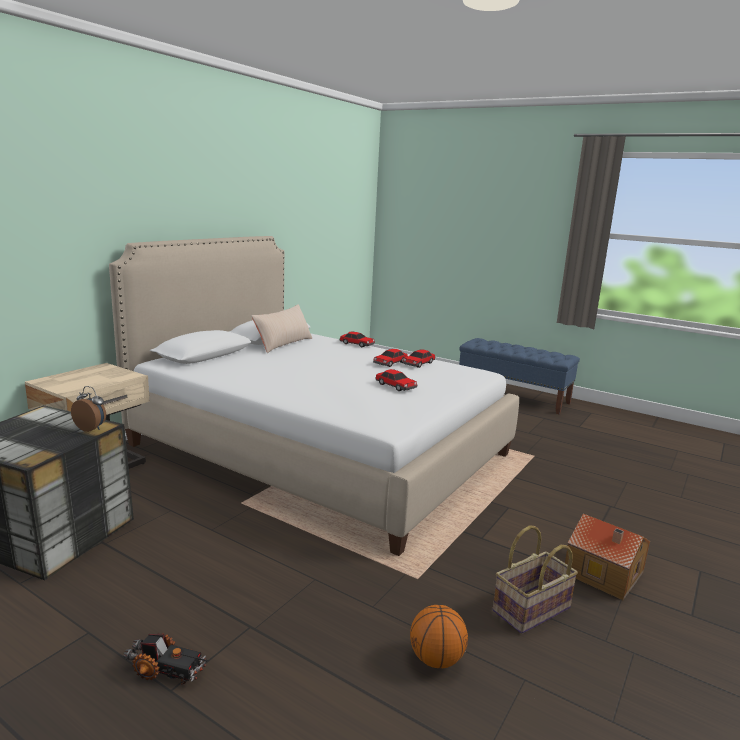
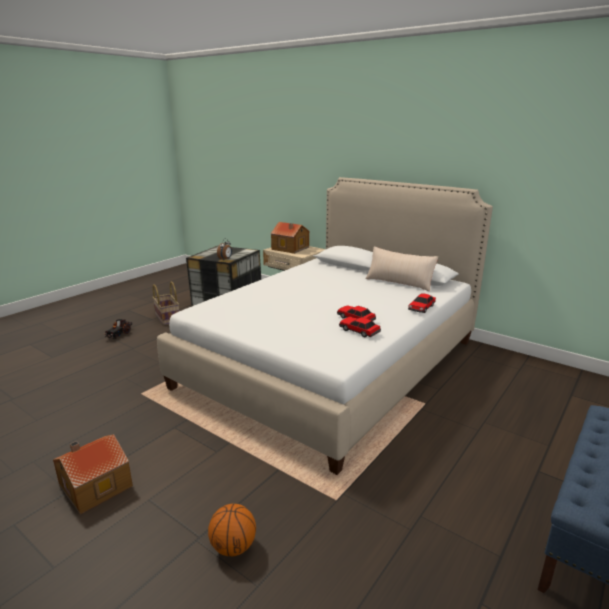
camera: 95 degrees right, 5 degrees up
(80, 380) = (290, 248): none -> toy house
(396, 386) = (281, 317): toy car -> none
(436, 659) = (73, 394): basketball -> basketball (233, 547)
(532, 610) = (83, 435): basket -> basket (167, 318)

